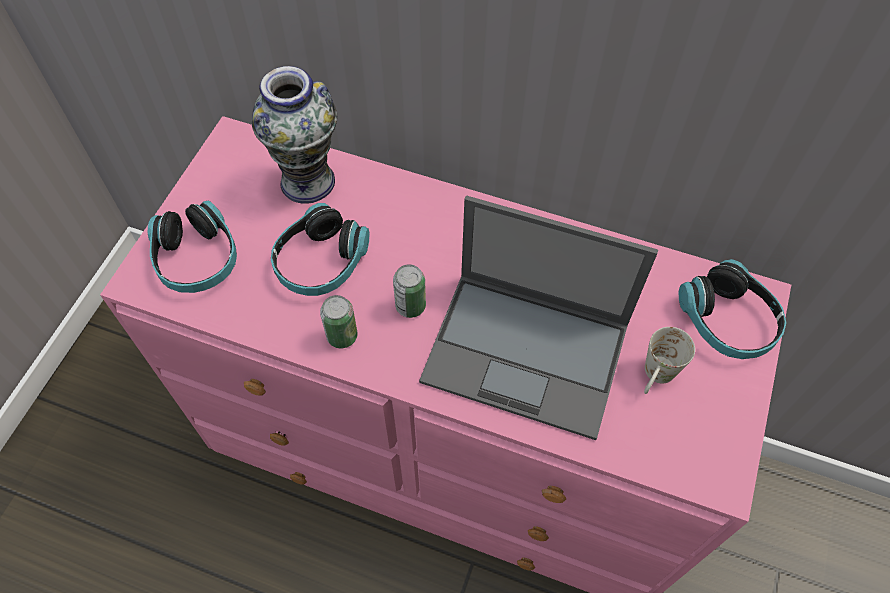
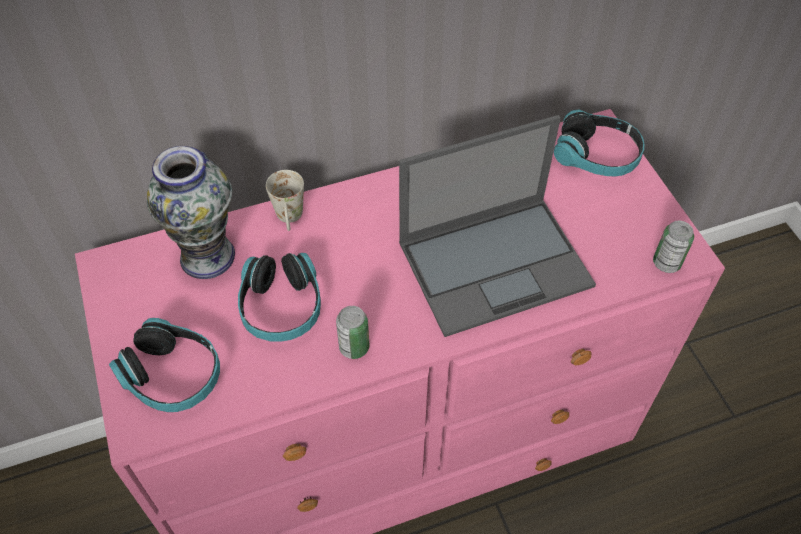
camera: 40 degrees left, 5 degrees down
(410, 306) = (383, 290): can -> can (666, 263)
(655, 378) = (590, 221): white mug -> white mug (290, 219)

